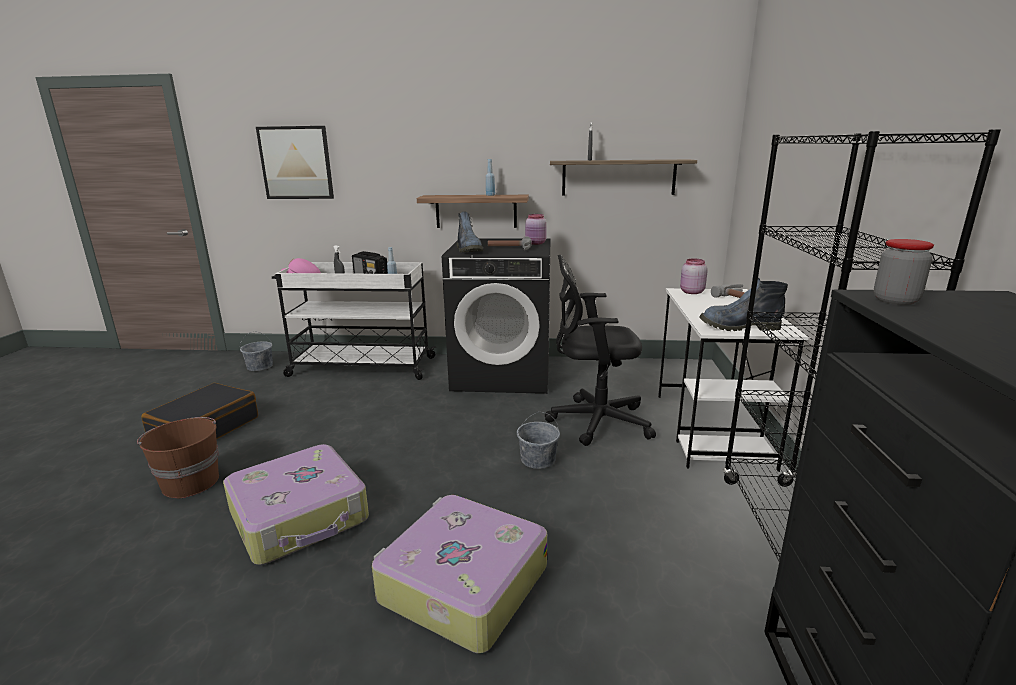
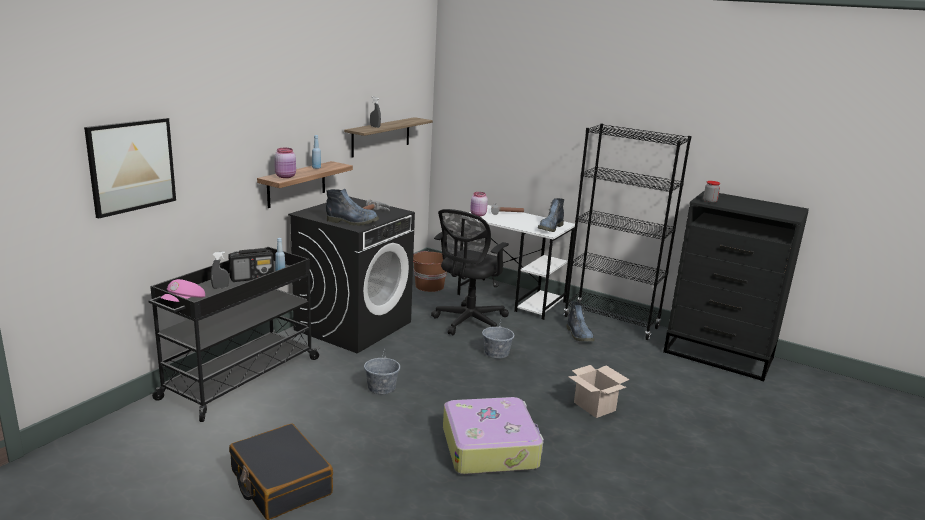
camera: 65 degrees left, 0 degrees up
(190, 482) = (390, 495): brown bucket -> brown bucket (428, 286)
(260, 366) = (139, 435): grey bucket -> grey bucket (381, 387)
(360, 367) = (239, 379): white cart -> black cart
(462, 583) = (595, 407): suitcase -> cardboard box
(536, 243) = (362, 203): pink jar -> pink jar (286, 176)
(683, 511) = (579, 335): none -> boot

